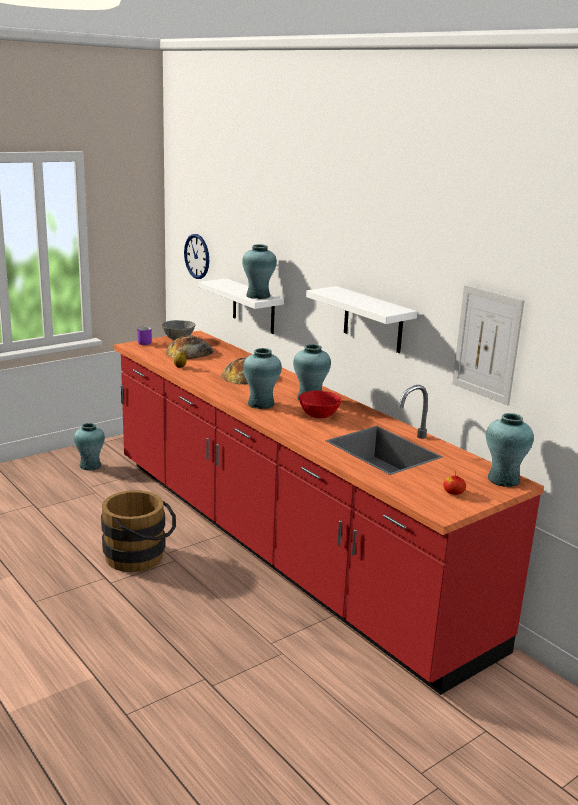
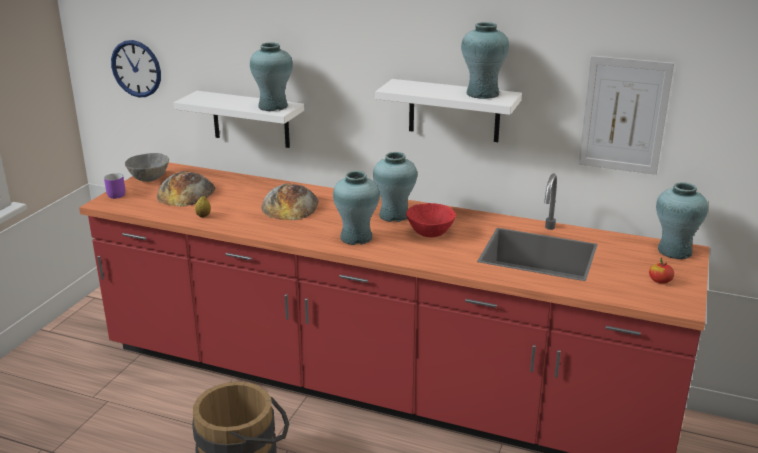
camera: 30 degrees left, 5 degrees up
(90, 466) = (64, 369): turquoise vase -> turquoise vase (482, 94)

